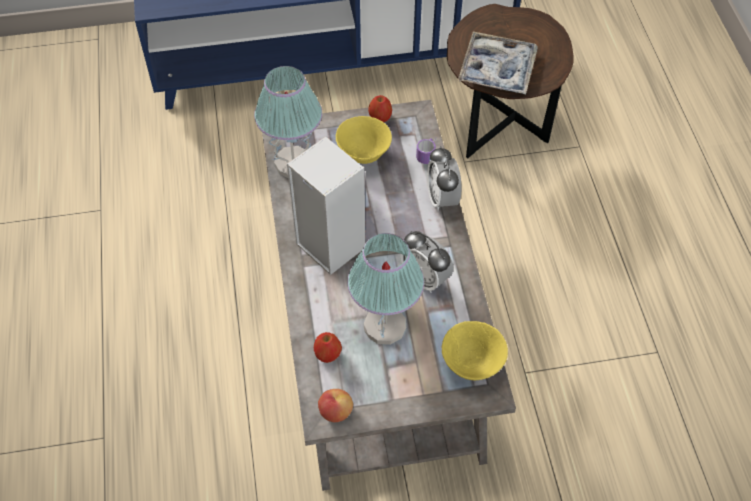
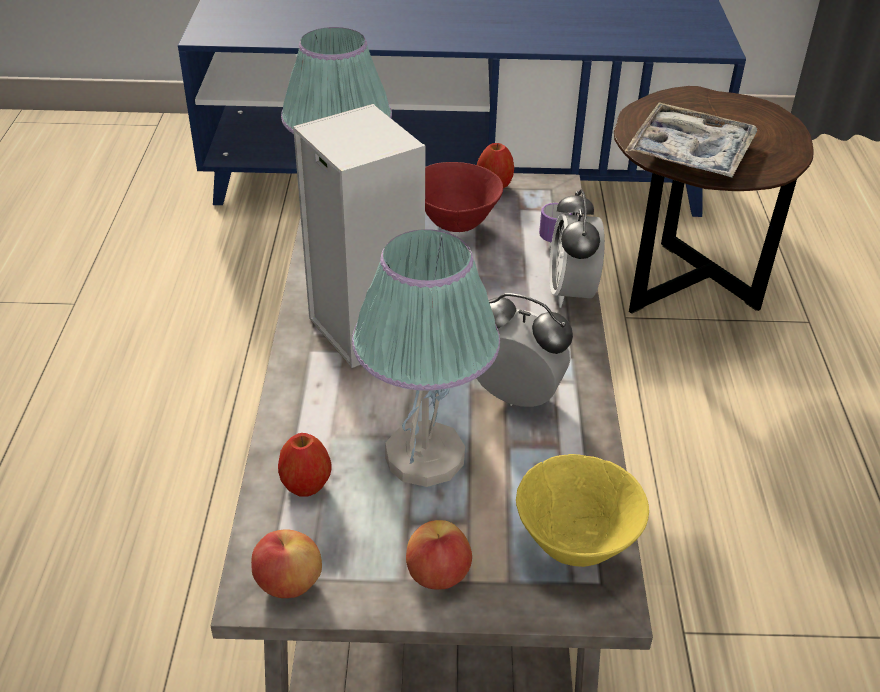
camera: 10 degrees right, 15 degrees down
(364, 155) = (457, 224): yellow bowl -> red bowl
(408, 394) = (438, 575): none -> apple
(425, 278) = (516, 396): alarm clock -> alarm clock turned 150 degrees clockwise

